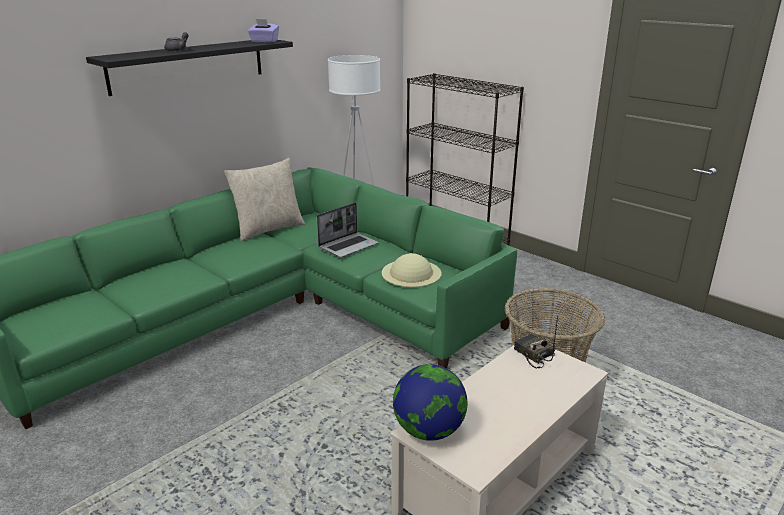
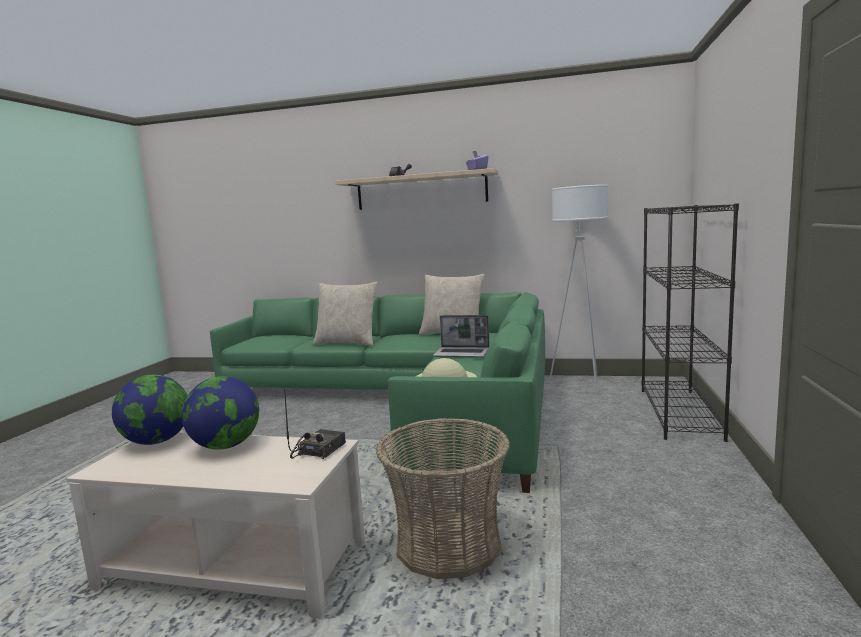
camera: 60 degrees right, 15 degrees down
(188, 65) = (421, 191): black shelf -> beige shelf
(189, 278) = (347, 343): none -> beige pillow
(482, 393) = (226, 446): none -> globe

